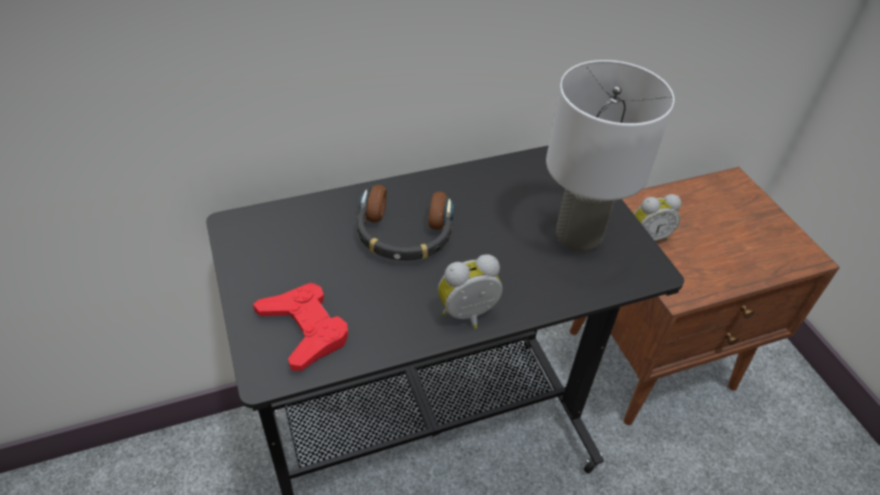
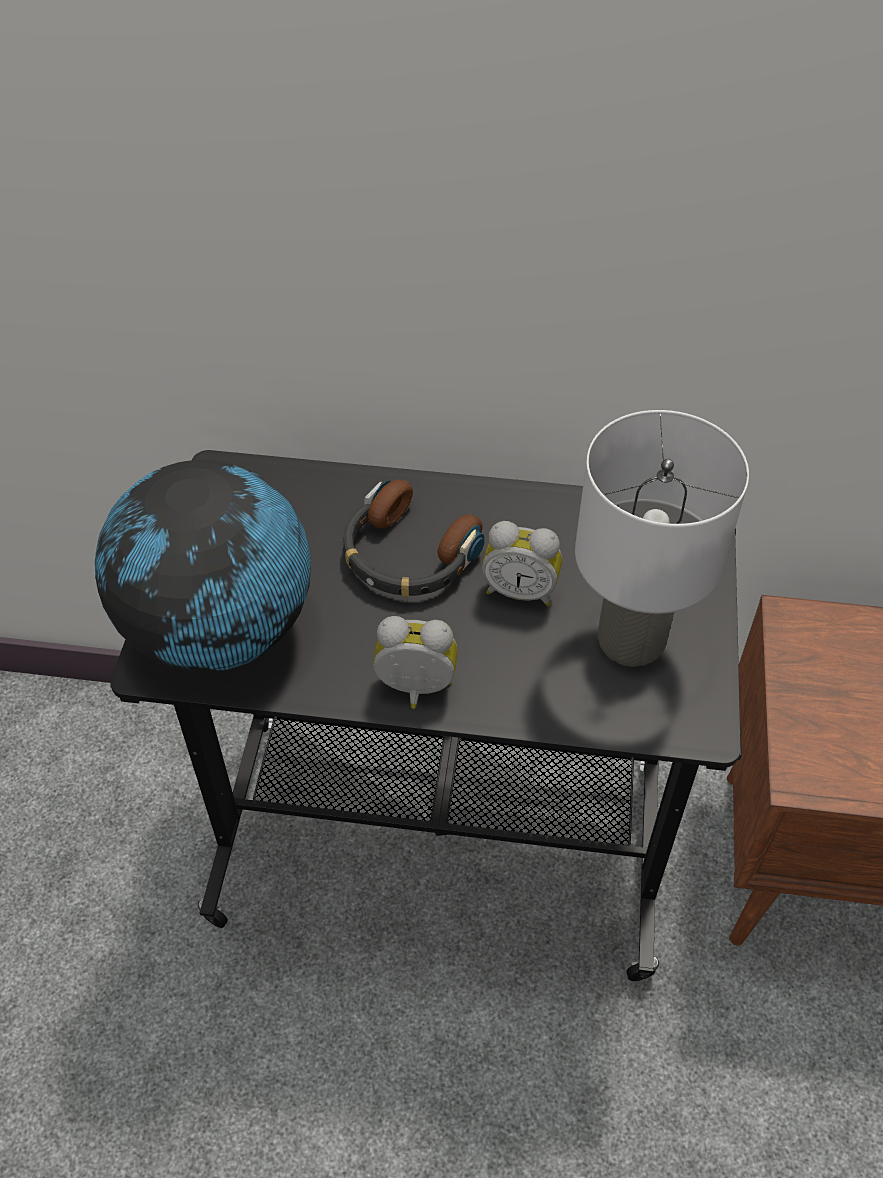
camera: 30 degrees right, 5 degrees up
(304, 329) = (220, 631): red game controller -> globe
(647, 237) = (814, 679): alarm clock -> alarm clock (520, 590)

